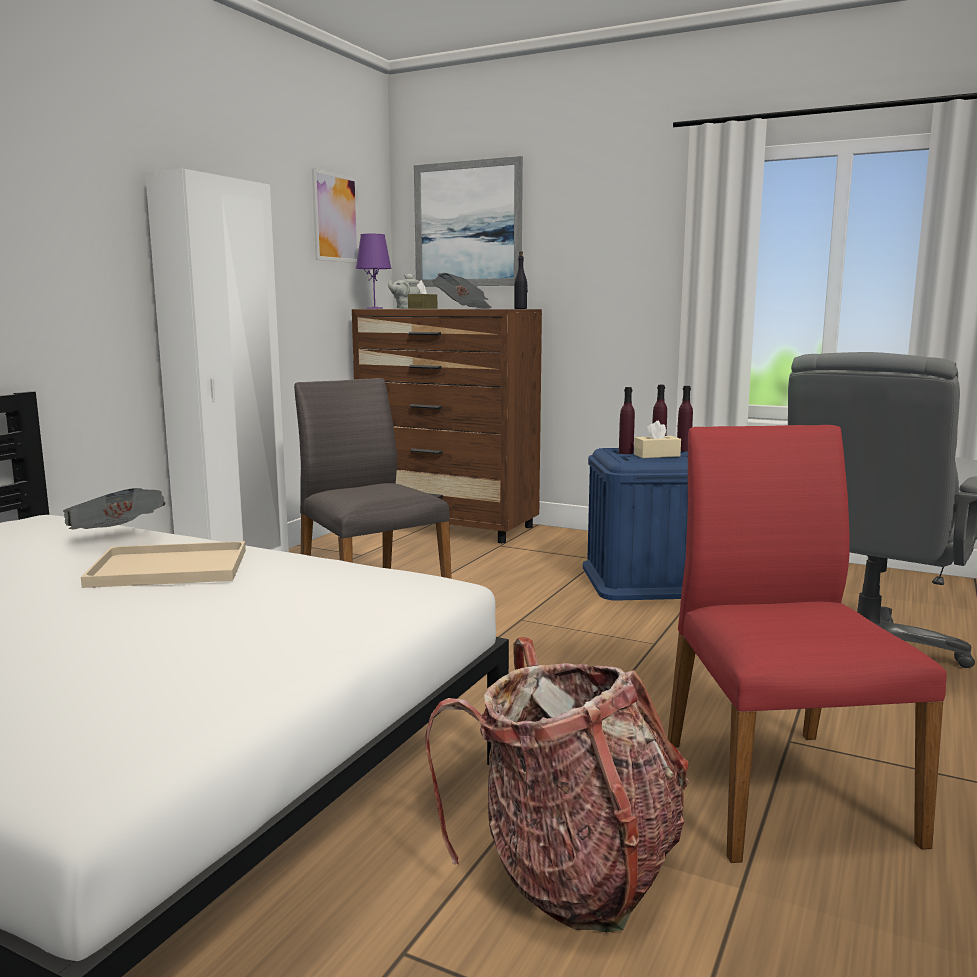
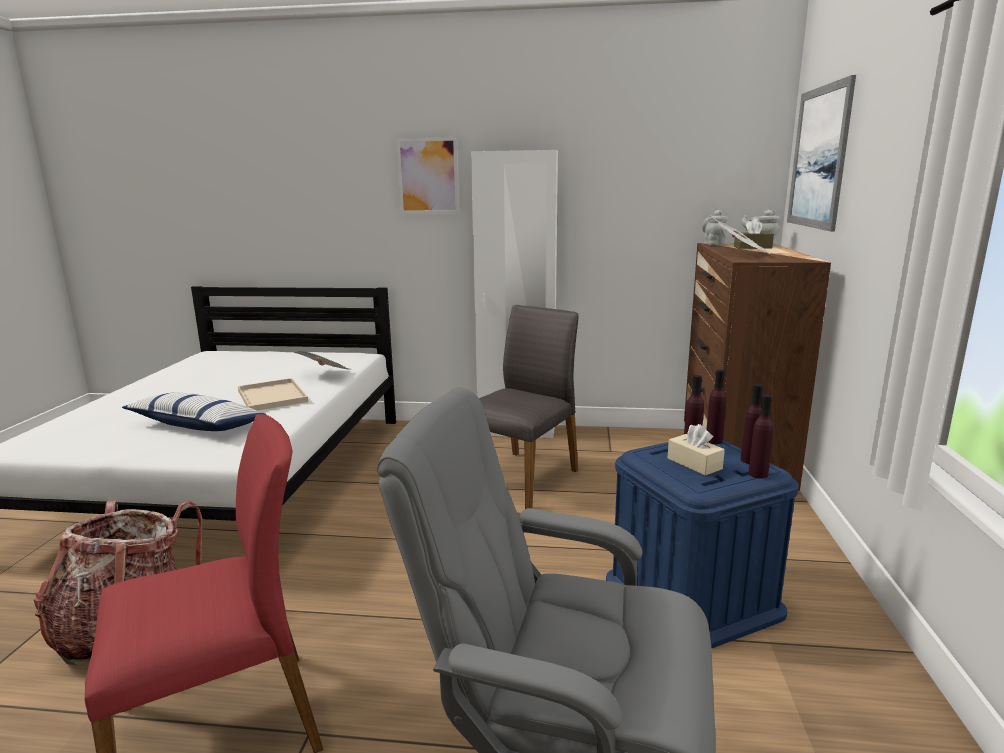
camera: 70 degrees right, 5 degrees up
(241, 613) = (197, 425): none -> pillow
(335, 218) = (692, 160): picture -> picture (428, 176)
(374, 308) = (713, 244): purple table lamp -> grey teapot
(520, 308) = (793, 260): black bottle -> none
(614, 448) = (714, 440): none -> purple bottle

